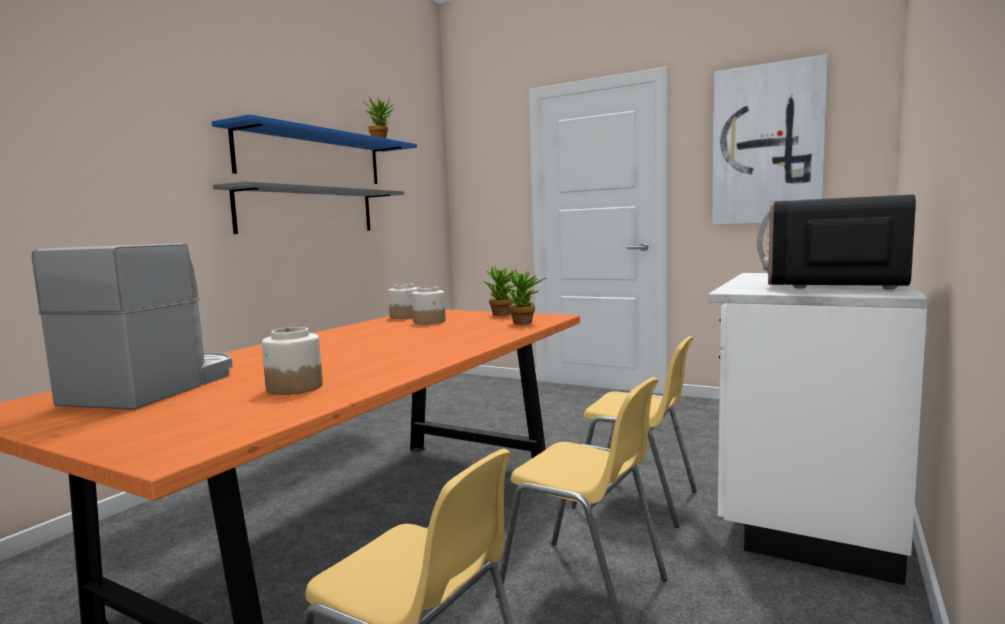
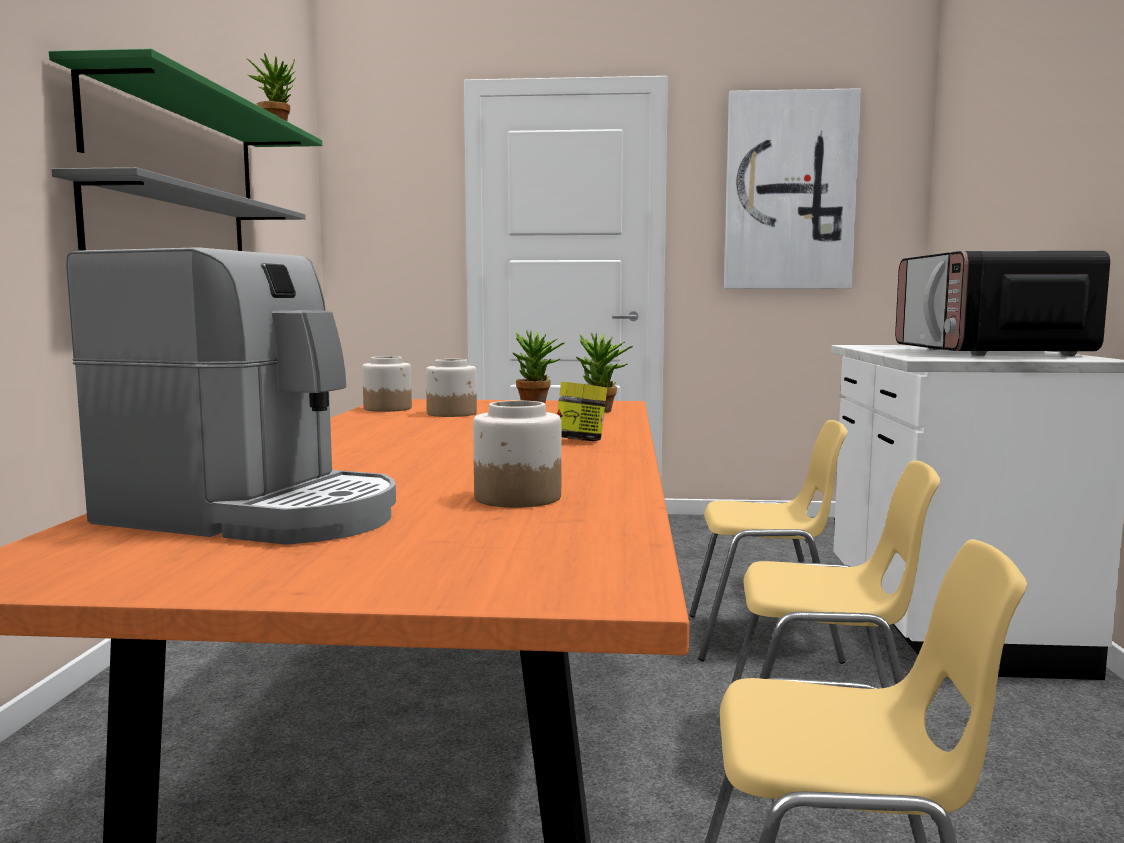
camera: 25 degrees left, 0 degrees up
(156, 387) = (255, 515): coffee machine -> coffee machine turned 120 degrees clockwise
(312, 158) = (176, 142): blue shelf -> green shelf
(443, 347) = (580, 441): none -> jar

